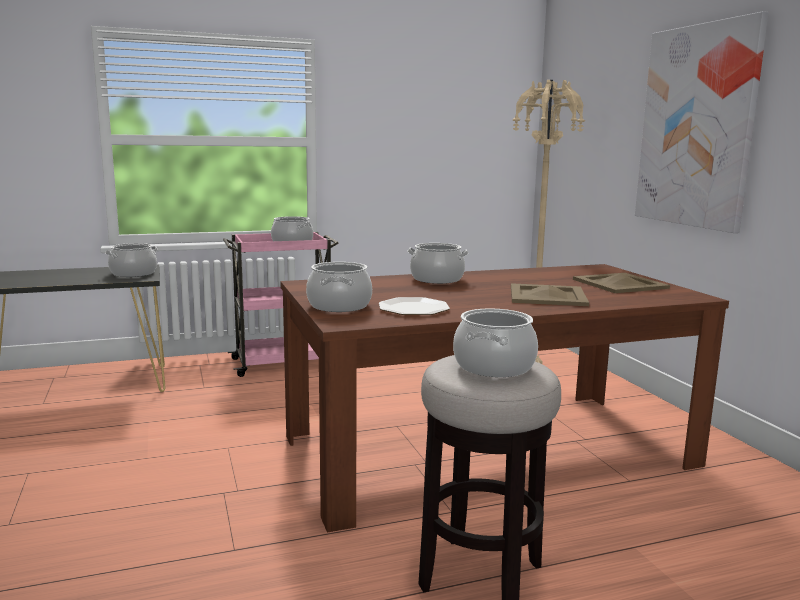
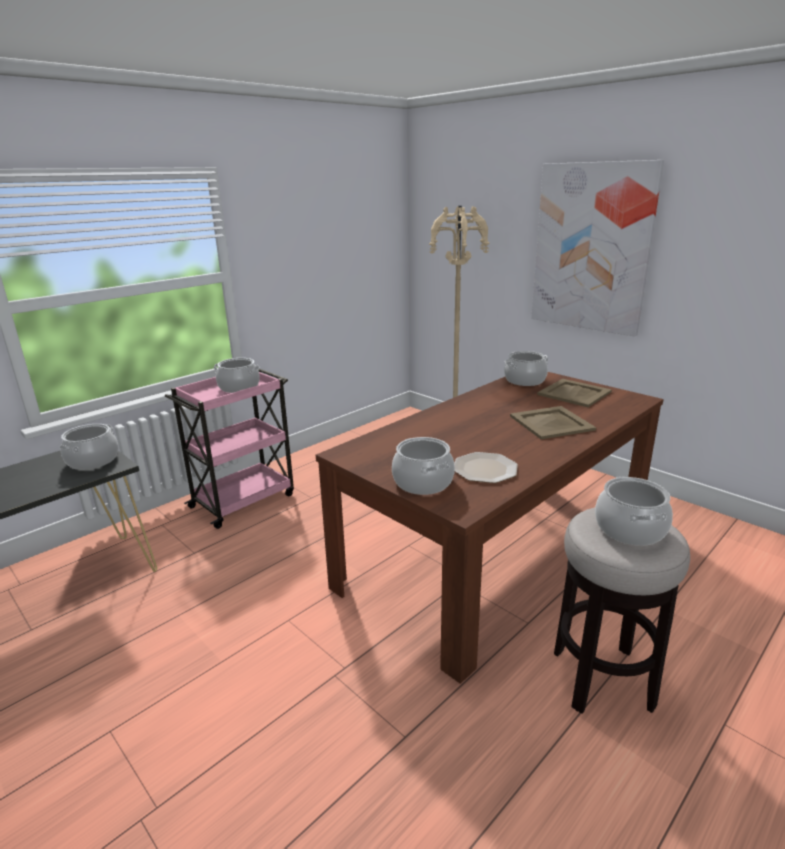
camera: 25 degrees left, 10 degrees up
(437, 279) = (442, 418): cooking pot -> cooking pot (524, 380)

